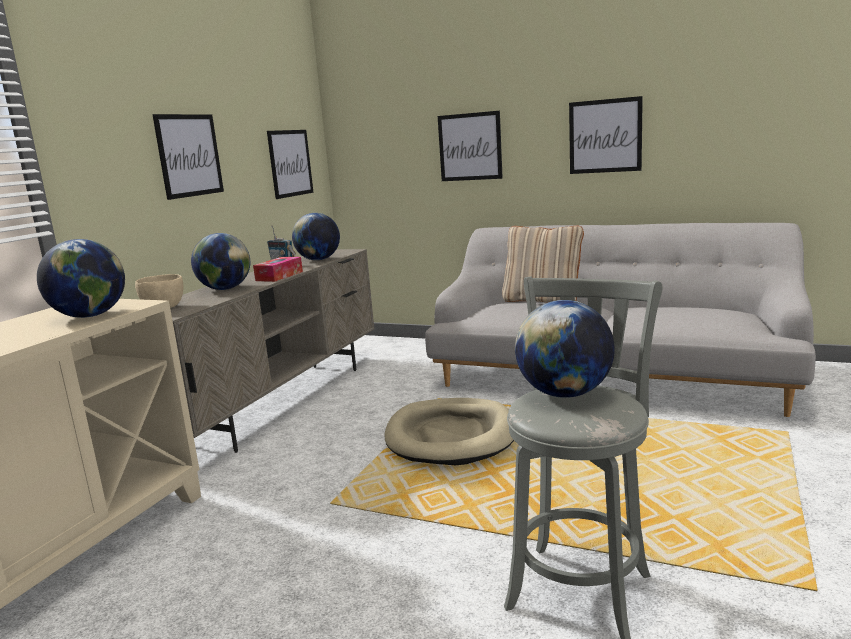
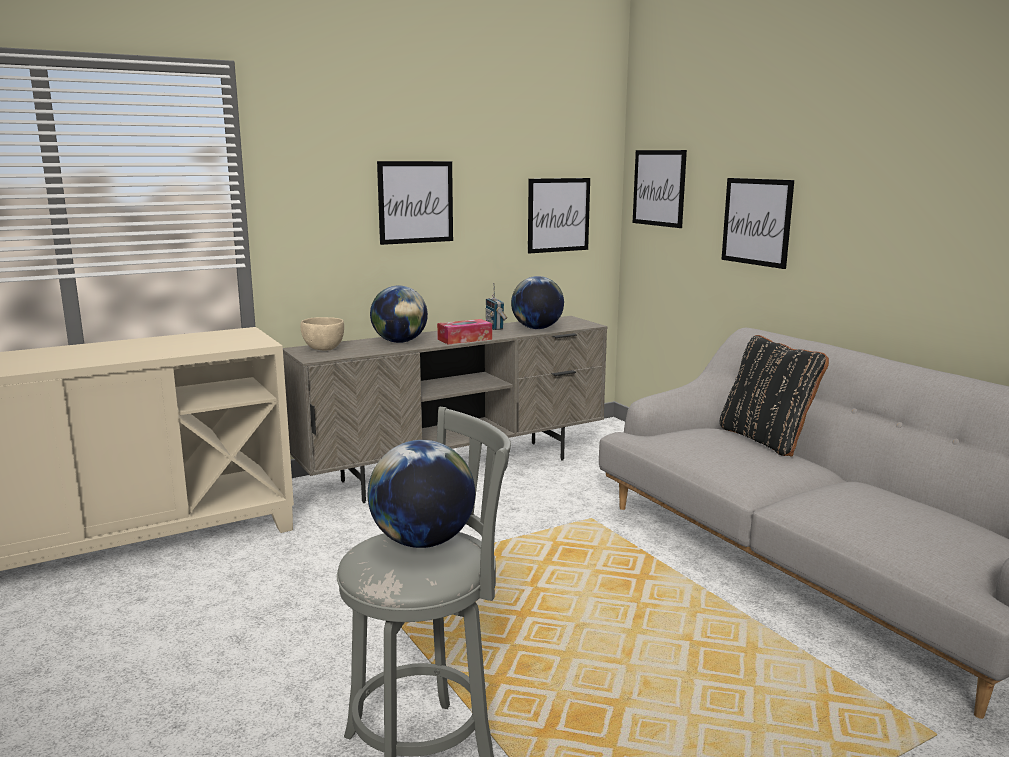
camera: 35 degrees right, 0 degrees up
(90, 316) = (213, 345): globe -> none
(451, 436) = (544, 562): beige dog bed -> none
(542, 300) = (766, 440): beige pillow -> black pillow
(605, 136) = (915, 234): picture -> picture (659, 188)

